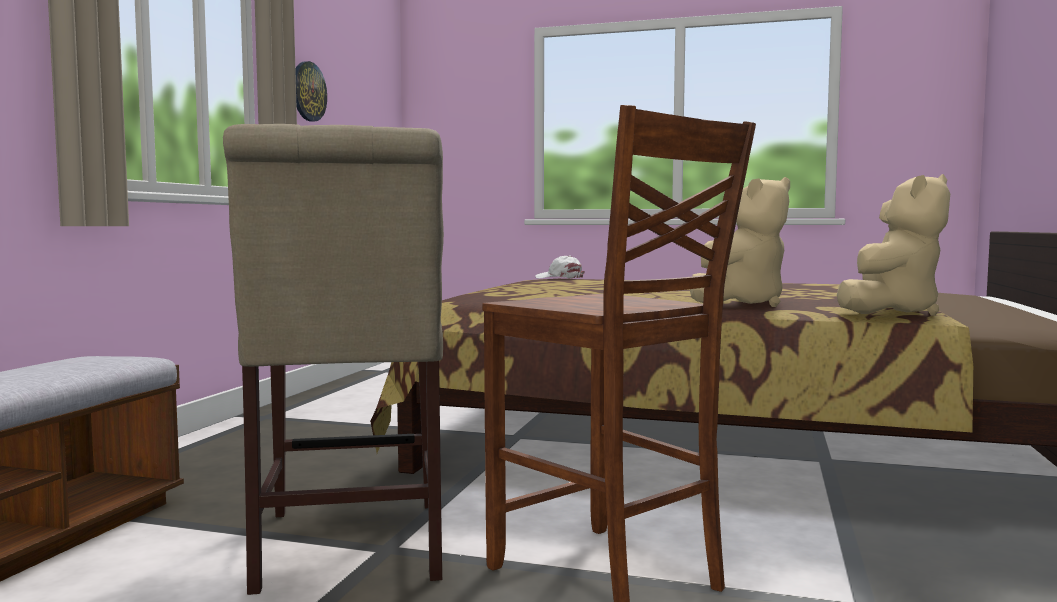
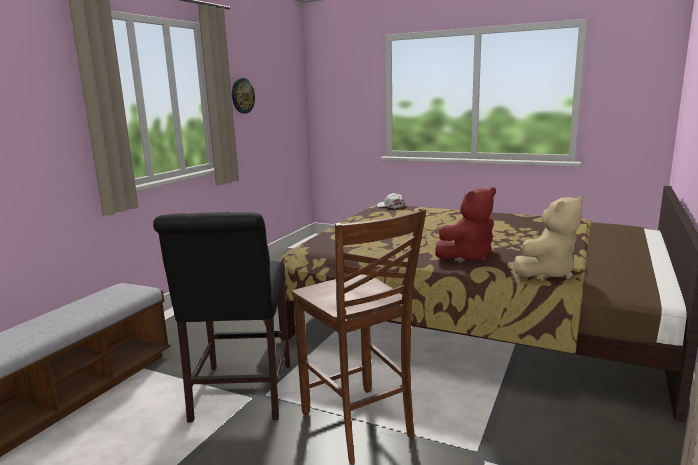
camera: 10 degrees right, 10 degrees up
(348, 550) = (240, 395): beige chair -> black chair
(742, 304) = (468, 257): beige plush toy -> red plush toy

